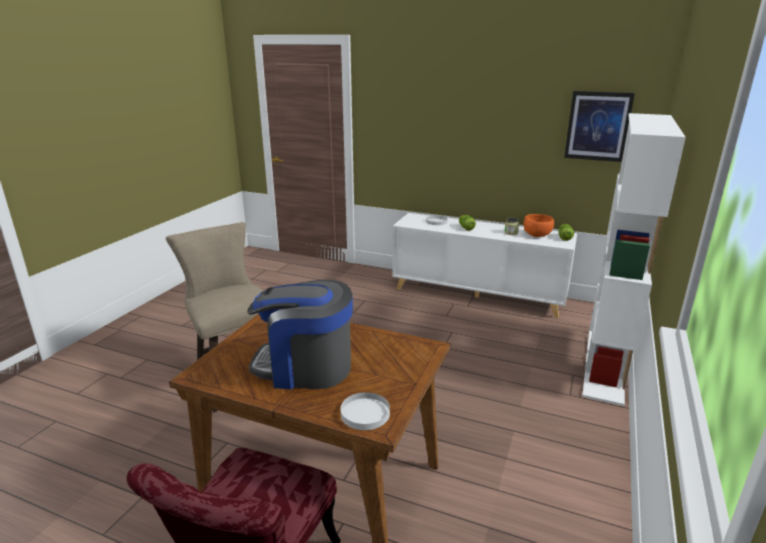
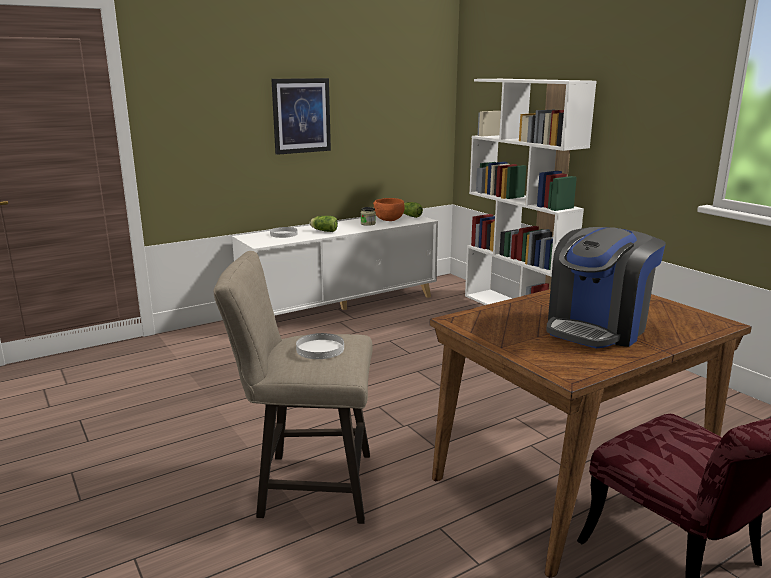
camera: 55 degrees left, 5 degrees down
(365, 413) = (698, 324): white plate -> white plate (320, 349)
(597, 126) = (409, 101): picture -> picture (301, 116)

